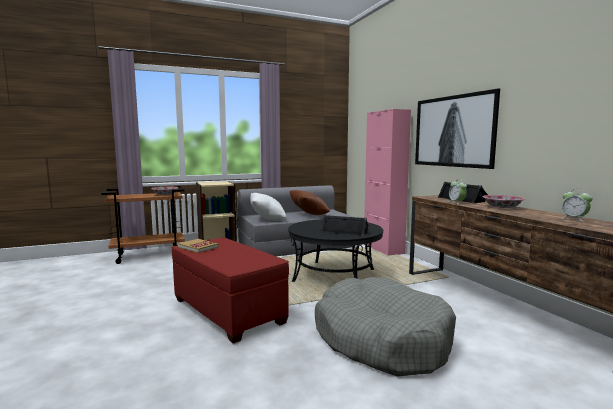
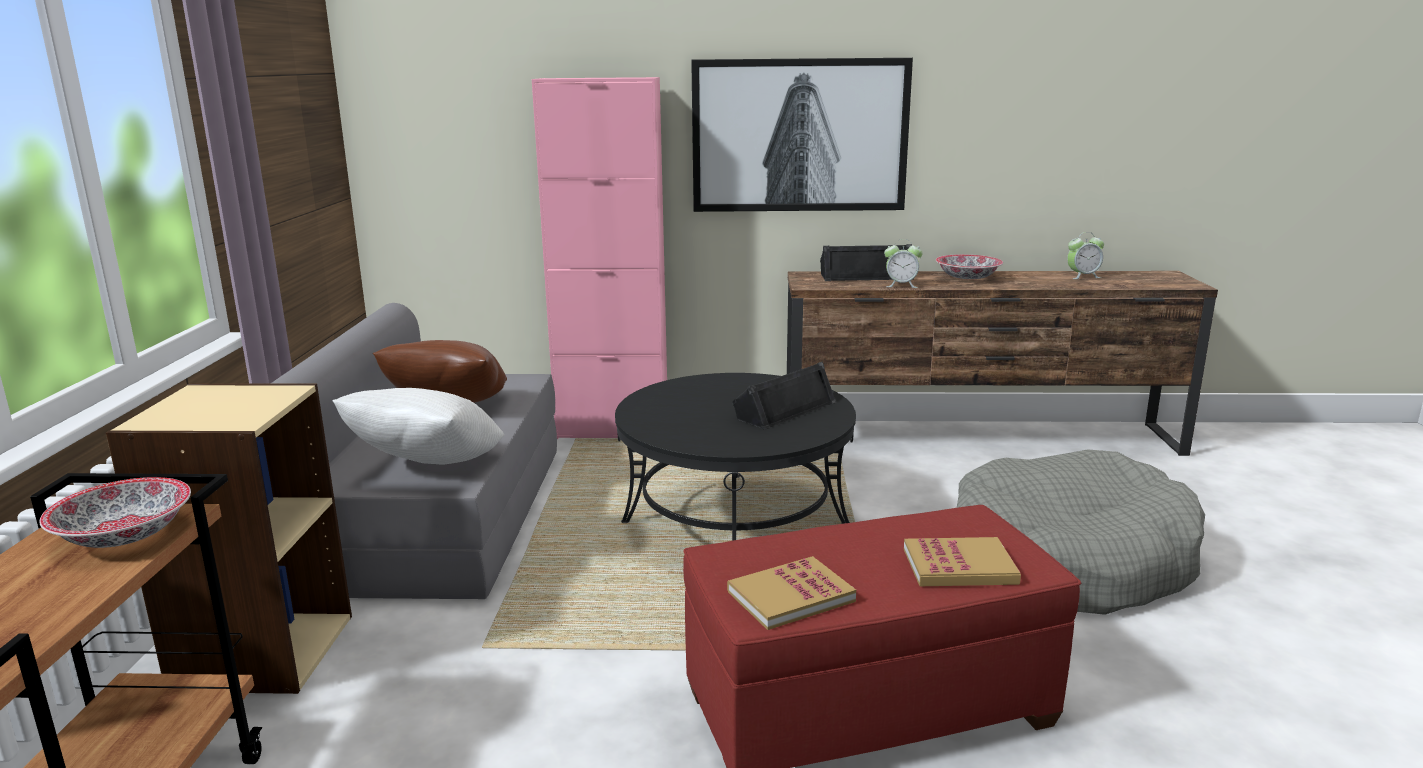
camera: 65 degrees left, 10 degrees up
(229, 261) = (959, 567): none -> book

